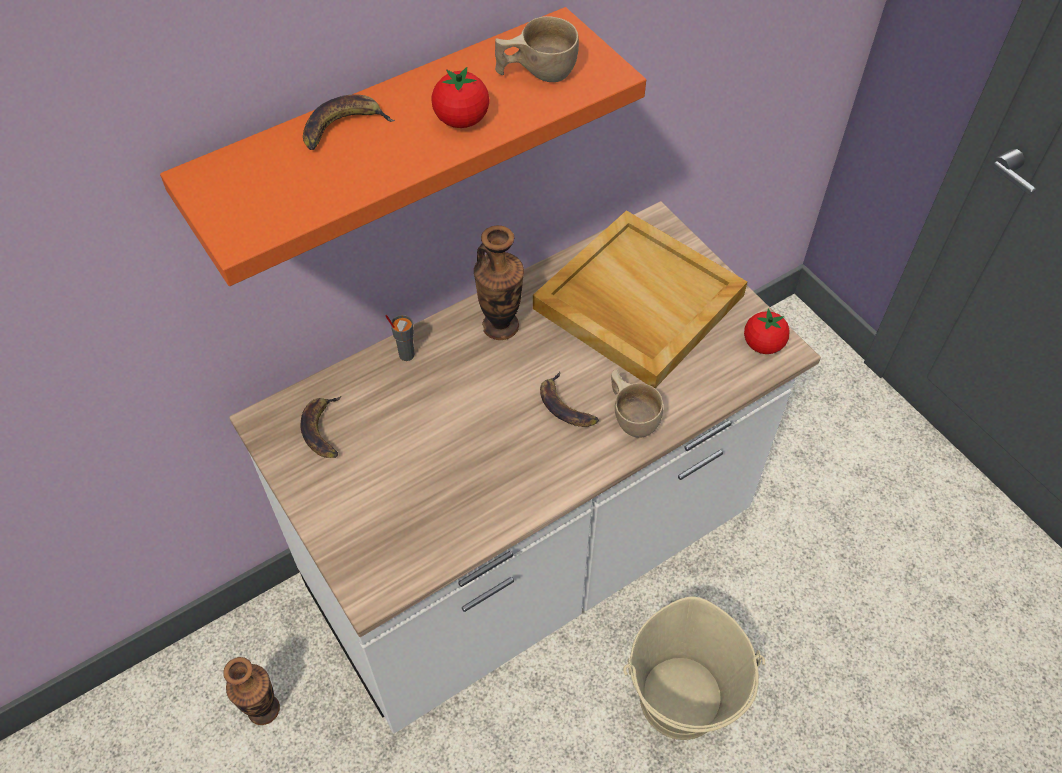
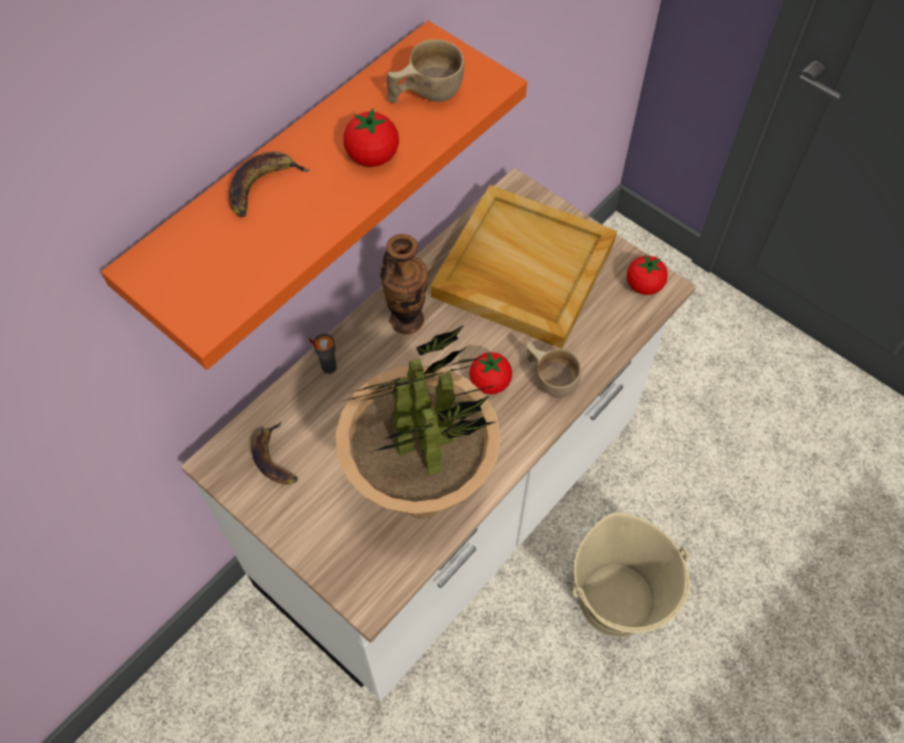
camera: 15 degrees left, 5 degrees up
(263, 709) = (250, 709): vase -> none
(460, 502) = (423, 496): none -> potted plant
(566, 406) = (490, 382): banana -> tomato

